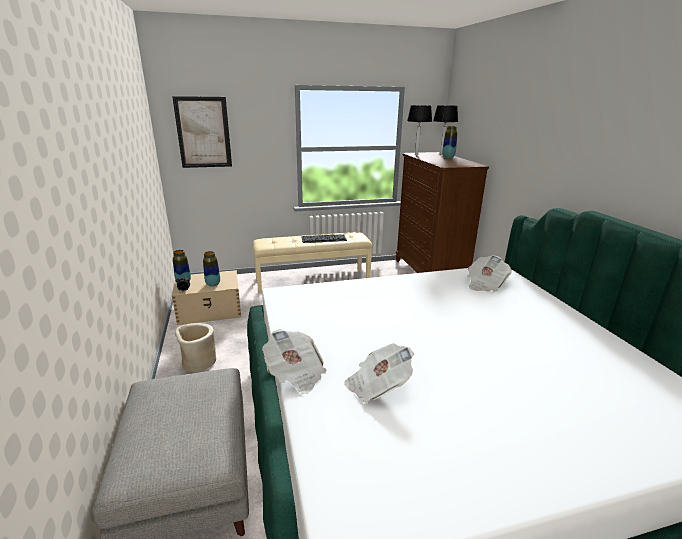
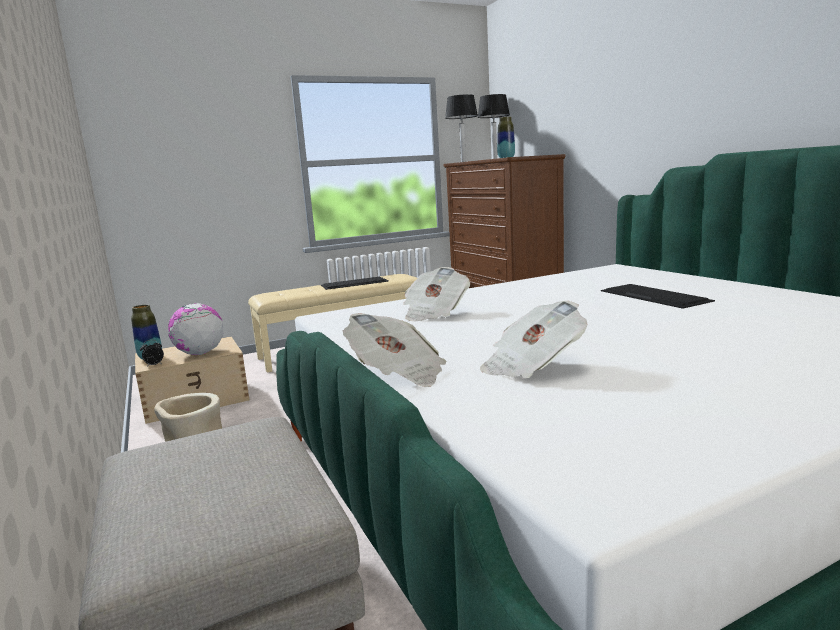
camera: 10 degrees left, 10 degrees down
(203, 132) = (163, 144): picture -> none
(213, 284) = (200, 353): vase -> globe
(485, 284) = (607, 278): newspaper -> newspaper (434, 313)
(504, 317) = (655, 296): none -> keyboard

